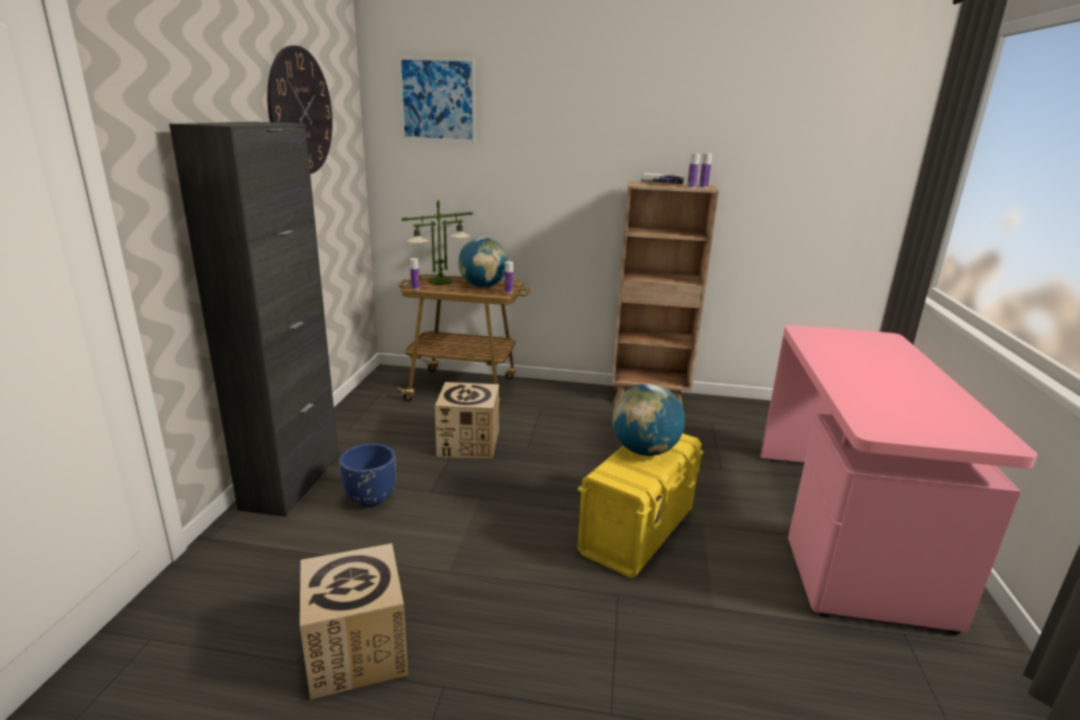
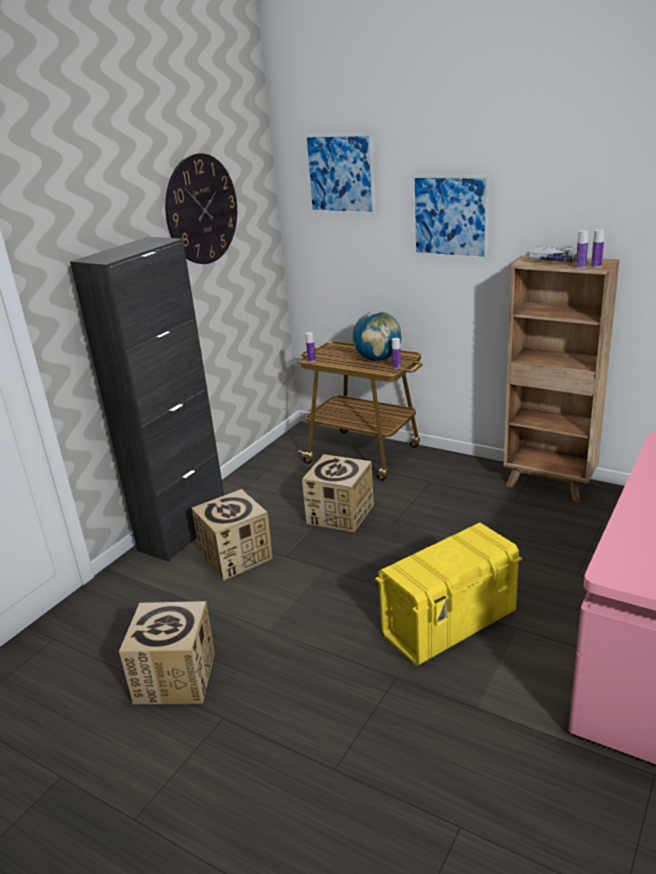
camera: 25 degrees right, 5 degrees up
(371, 499) = (236, 556): blue planter -> cardboard box
(440, 281) = (341, 351): table lamp -> none
(554, 145) = (450, 216): none -> picture
(644, 451) = (452, 551): globe -> none

